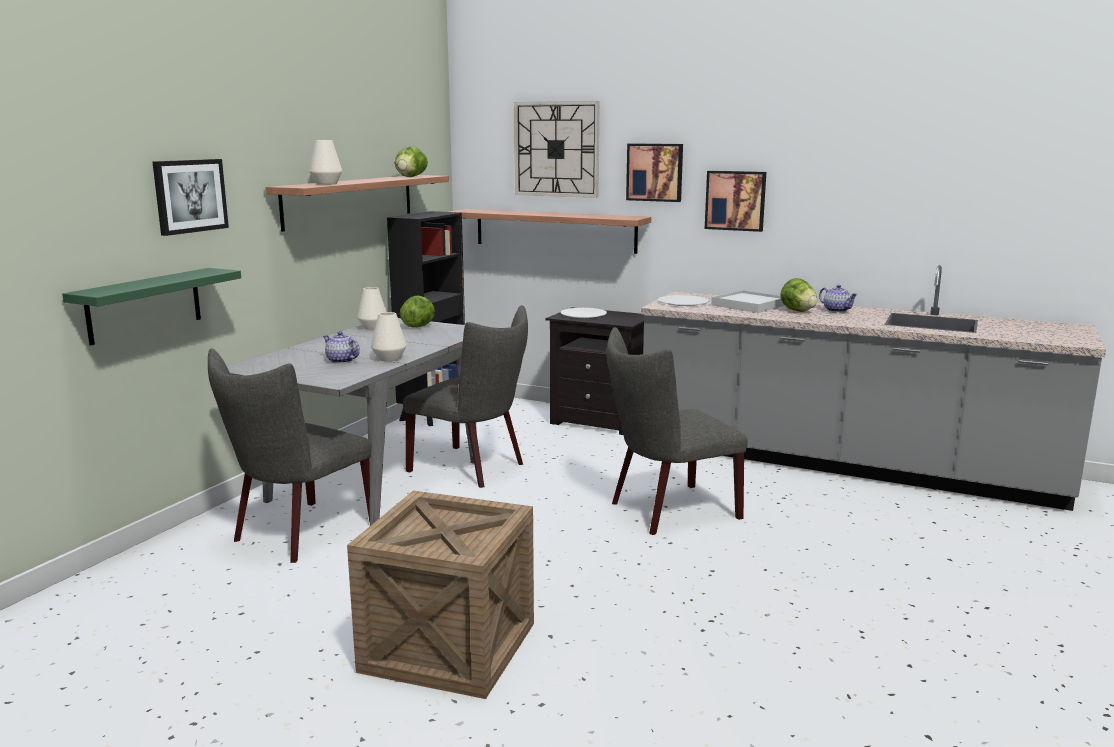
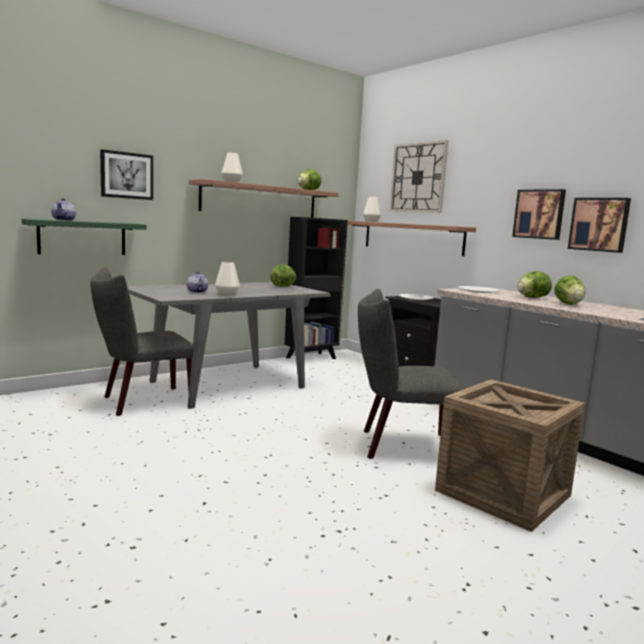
camera: 25 degrees right, 5 degrees down
(373, 327) = (254, 283): white vase -> white vase (371, 221)
(449, 647) = (130, 489): crate -> crate (503, 493)
(473, 468) = (296, 390): grey chair -> none
(655, 172) = (481, 192): picture -> picture (599, 224)
(749, 305) = (532, 297): white tray -> lettuce
(836, 310) = (607, 308): teapot -> teapot (64, 220)

